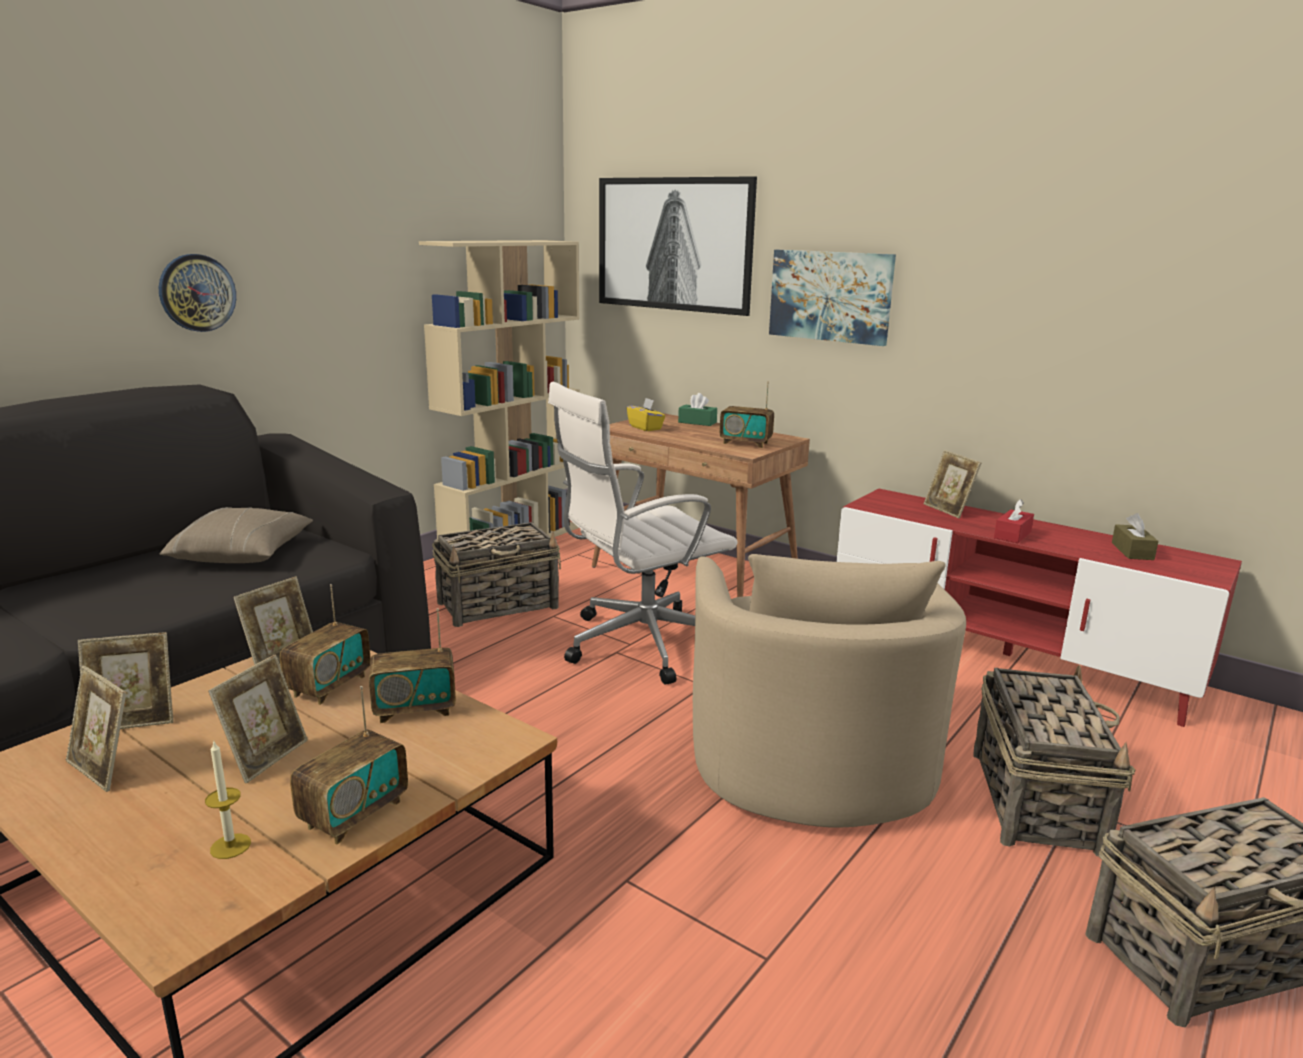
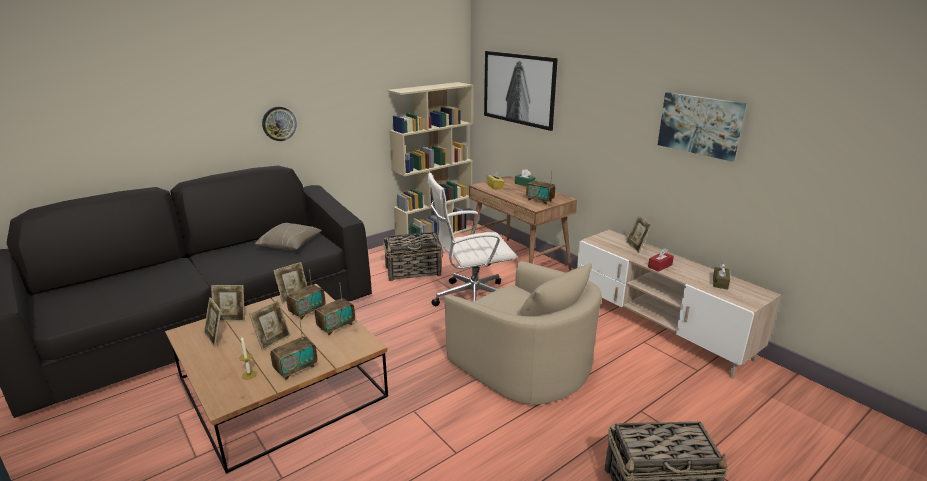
camera: 15 degrees right, 5 degrees up
(415, 709) = (336, 326): radio -> radio turned 45 degrees counterclockwise
(808, 752) = (524, 365): beige armchair -> beige armchair turned 60 degrees counterclockwise
(830, 296) = (590, 125): picture -> picture (700, 125)
(1006, 655) = (659, 327): red tv stand -> beige tv stand
(1035, 799) = (622, 404): basket -> none

